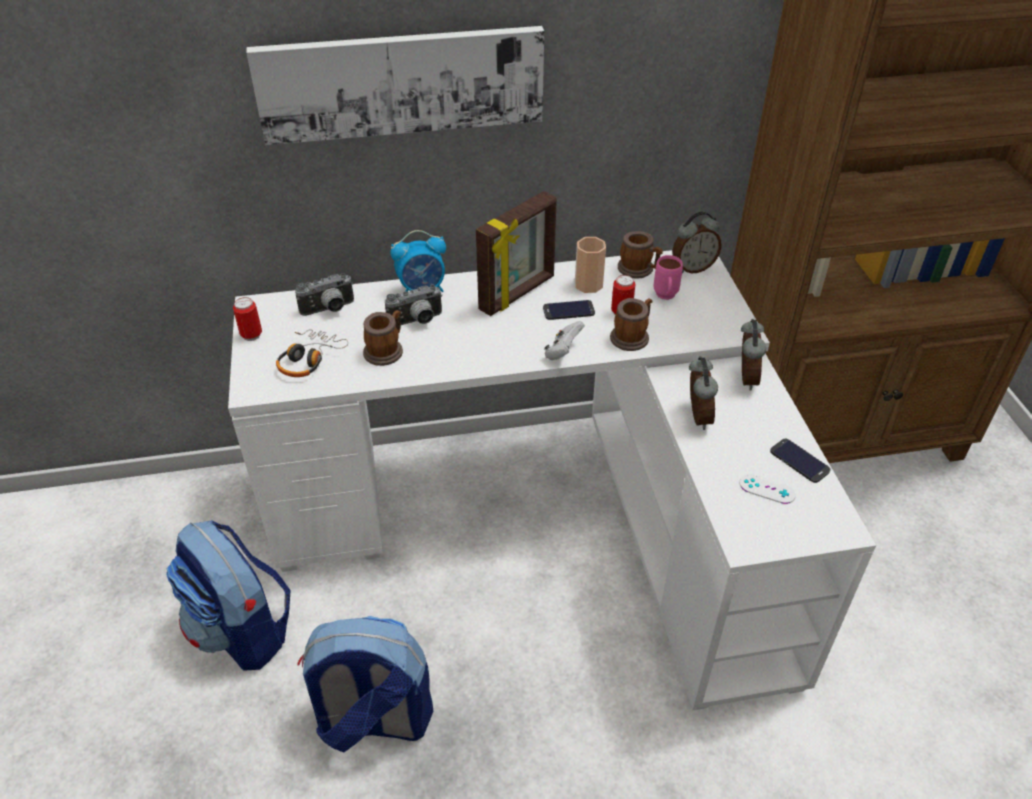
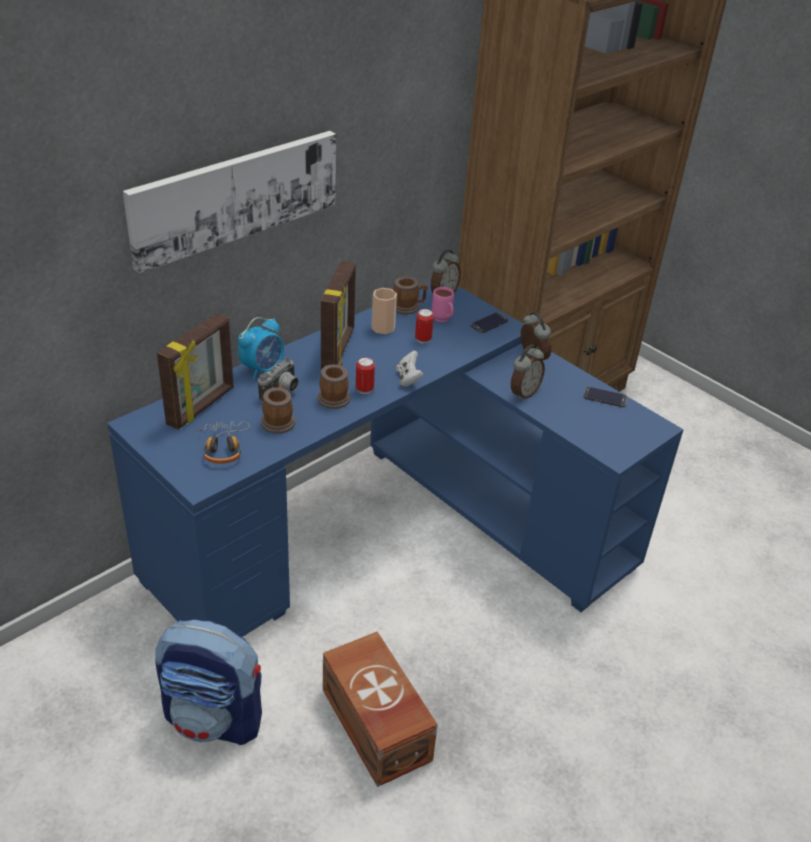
camera: 35 degrees left, 5 degrees down
(251, 335) = (155, 446): can -> can (364, 389)
(329, 310) = (202, 407): camera -> picture frame
(373, 720) = (375, 726): backpack -> brown storage box
(551, 516) = (391, 529): white desk -> blue desk
(568, 310) = (386, 349): phone -> phone (489, 323)
(632, 336) = (445, 353): mug -> mug (334, 396)
(696, 417) = (523, 393): alarm clock -> alarm clock turned 75 degrees clockwise
(767, 489) = (601, 421): white game controller -> none

